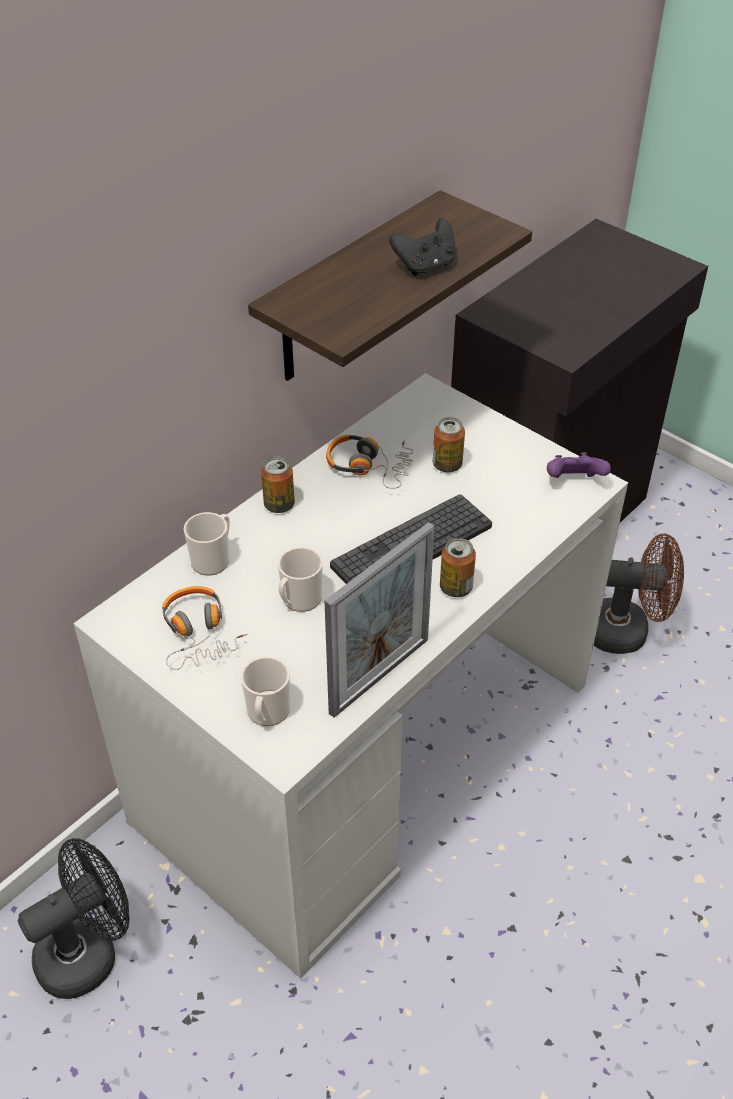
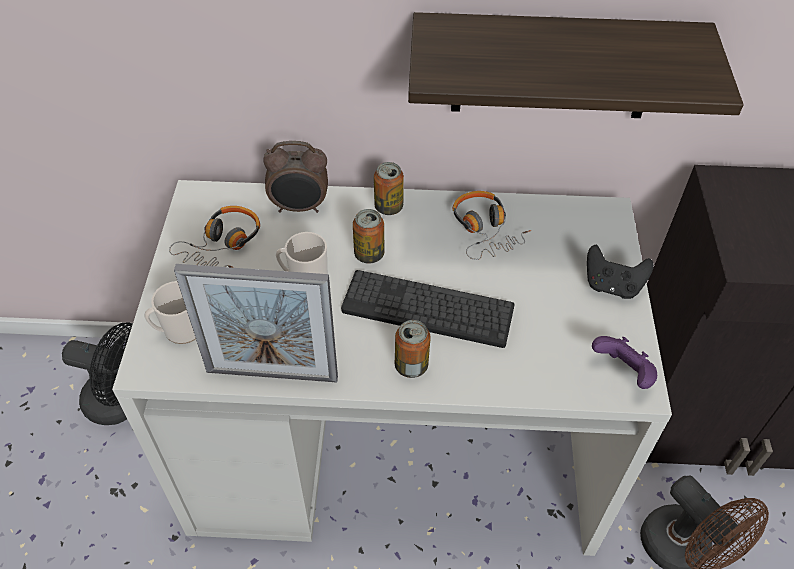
camera: 50 degrees right, 5 degrees up
(213, 559) = (300, 207): mug -> alarm clock
(425, 266) = (592, 70): black game controller -> black game controller (612, 286)
(447, 465) = (542, 275): can -> can (369, 254)

